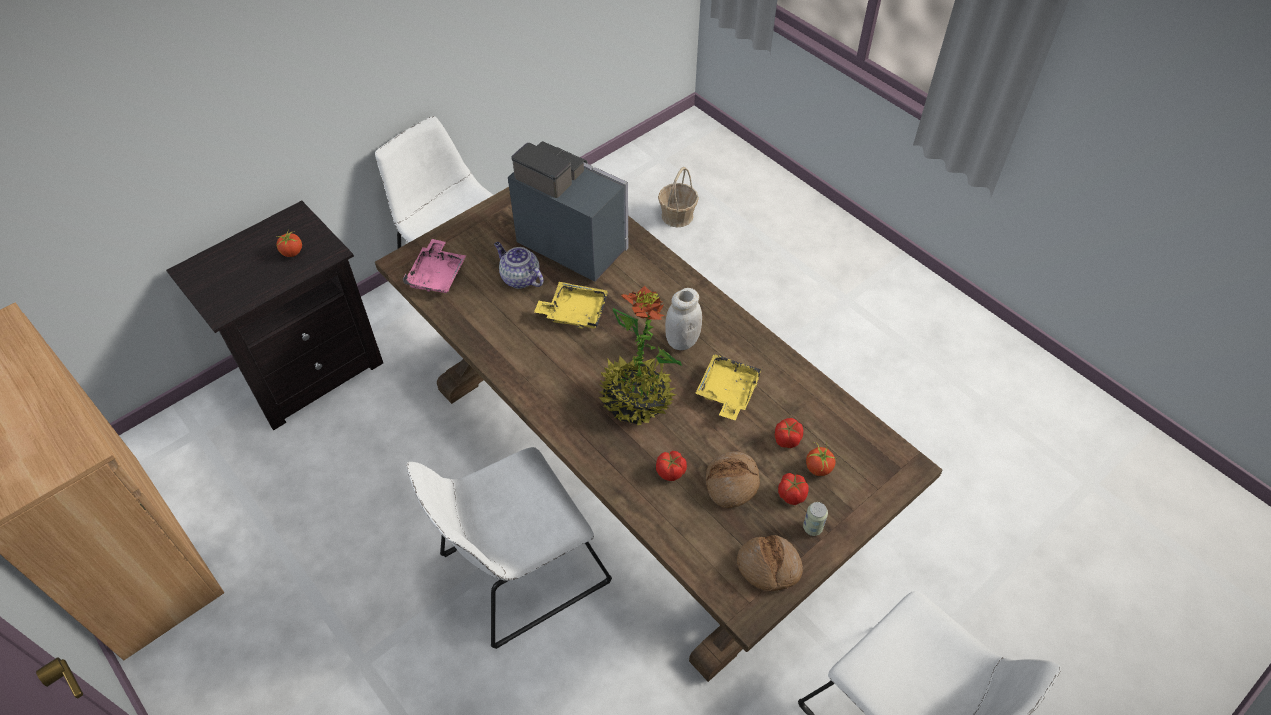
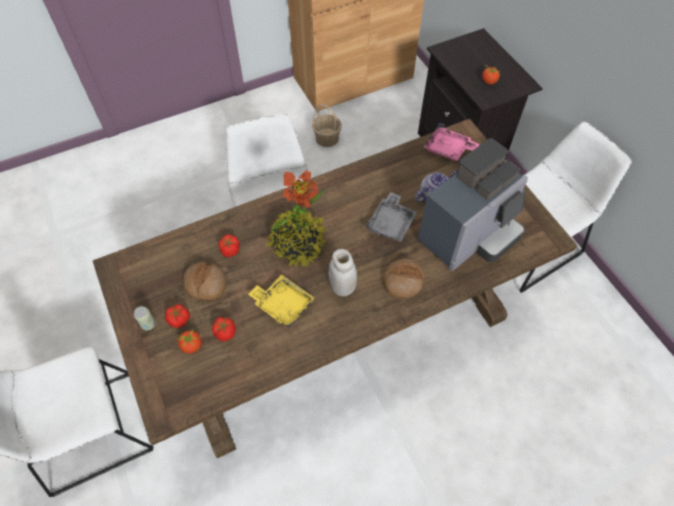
camera: 105 degrees right, 5 degrees up
(574, 312) = (391, 223): yellow tray -> grey tray
(677, 216) = (604, 426): basket -> basket (327, 138)
(768, 567) = (134, 287): bread -> bread (403, 281)

